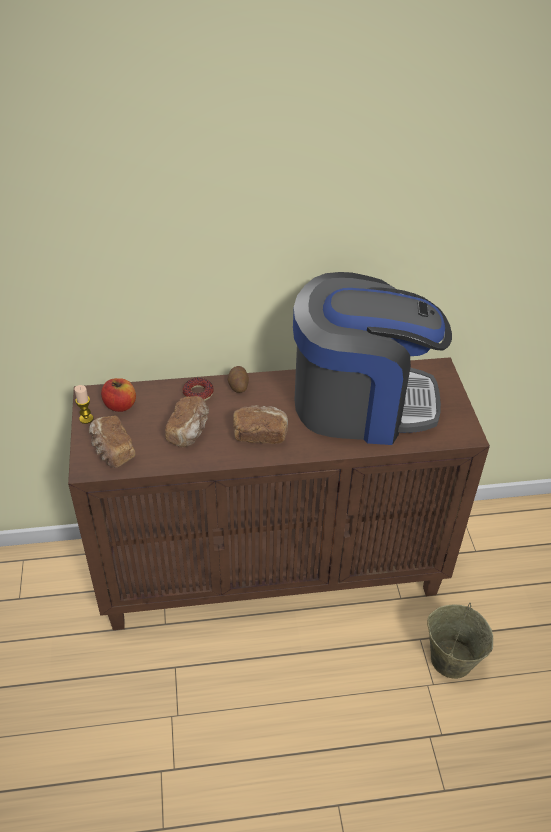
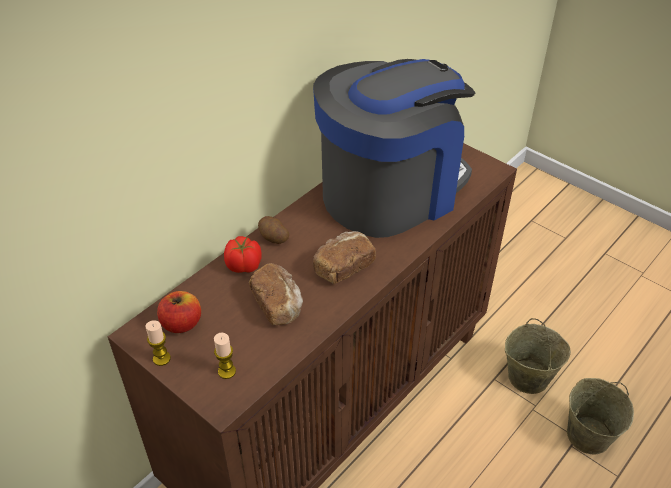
camera: 40 degrees left, 0 degrees up
(111, 451) = (227, 371): bread -> candle
(198, 393) = (244, 266): donut -> tomato
(454, 740) = (588, 434): none -> beige bucket

